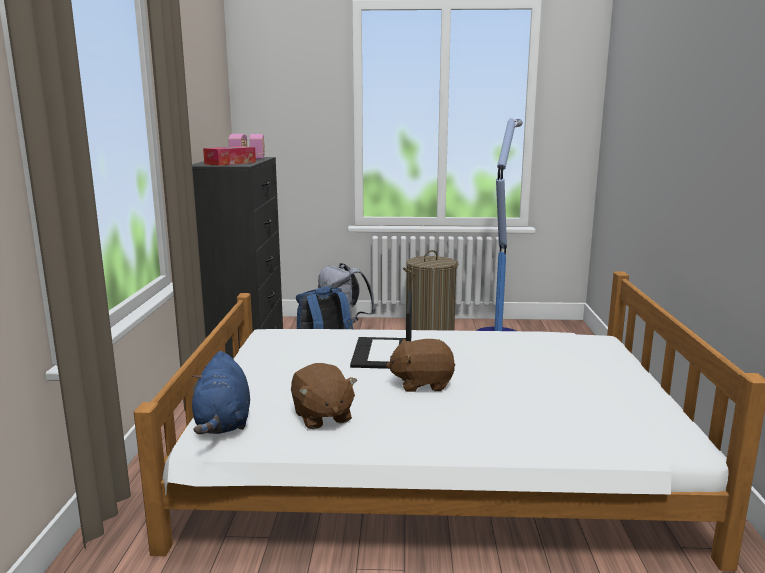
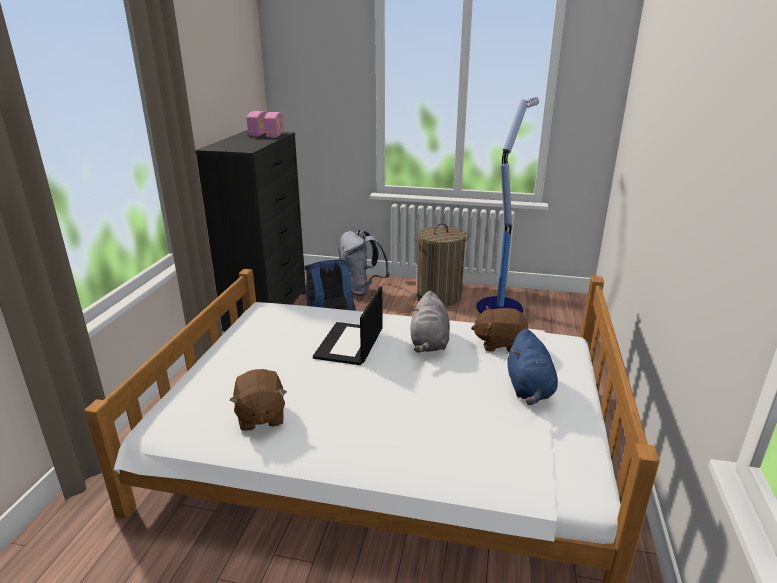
camera: 10 degrees right, 10 degrees up
(223, 423) = (175, 414): blue plush toy -> blue plush toy (529, 389)
(230, 163) = (240, 145): tissue box -> none
(422, 383) = (367, 385): brown plush toy -> brown plush toy (500, 343)
(466, 347) = (429, 343): none -> grey plush toy

